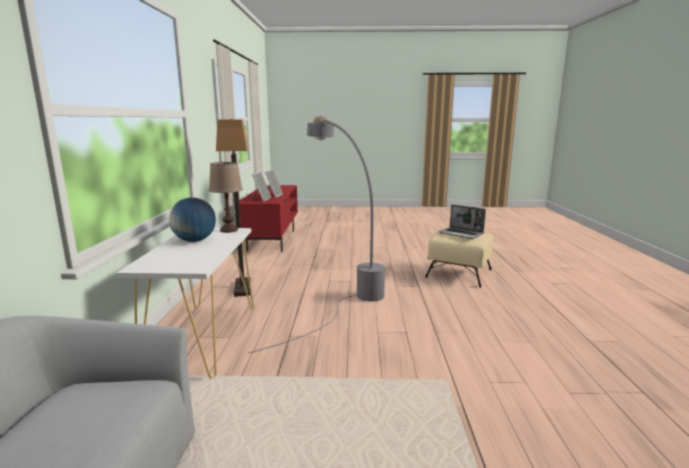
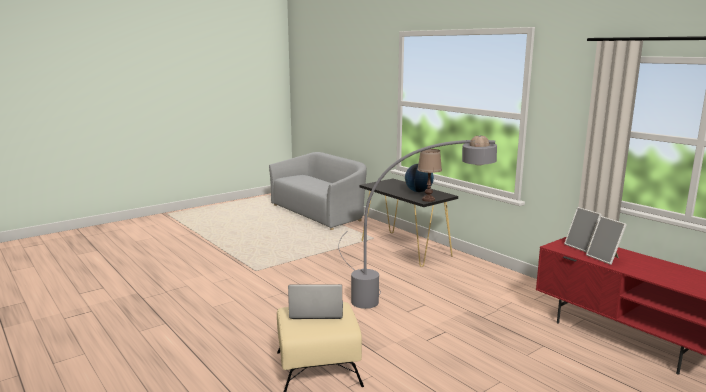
camera: 140 degrees right, 0 degrees up
(204, 336) = (405, 248): white console table -> black console table
(243, 288) = (465, 274): floor lamp -> none

